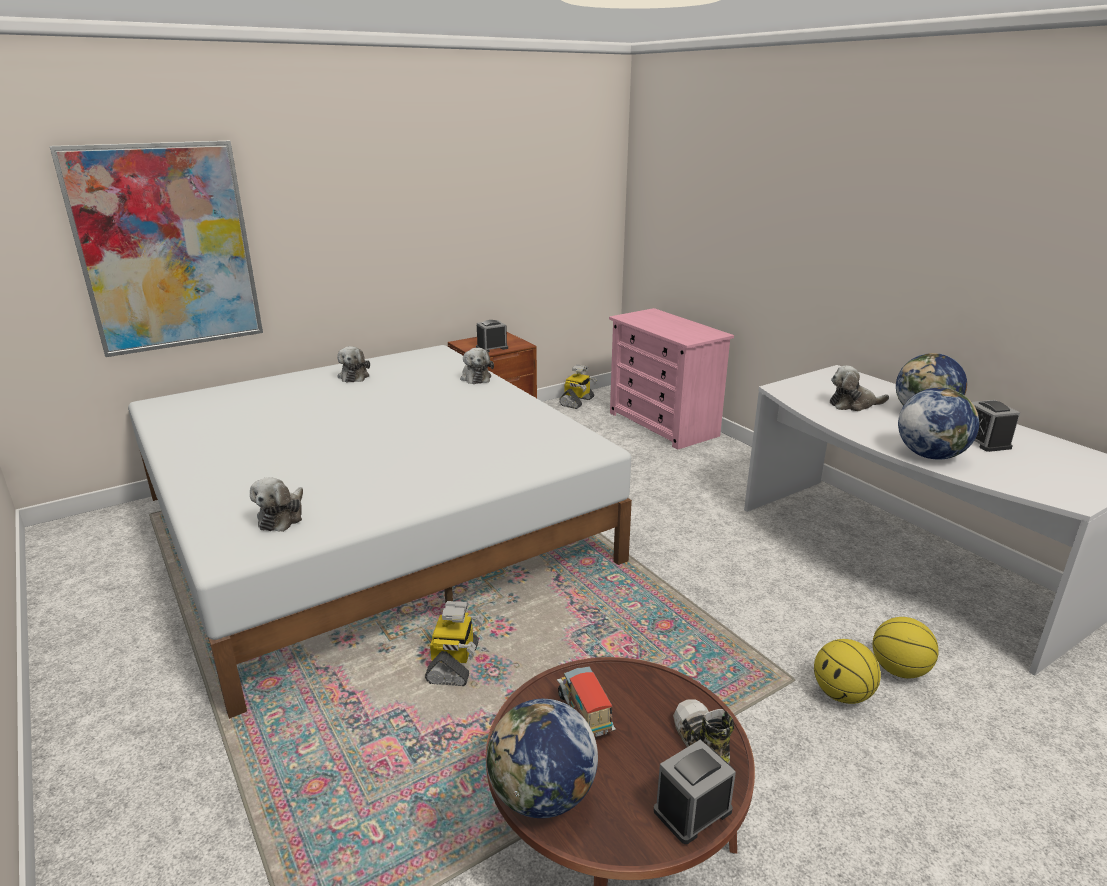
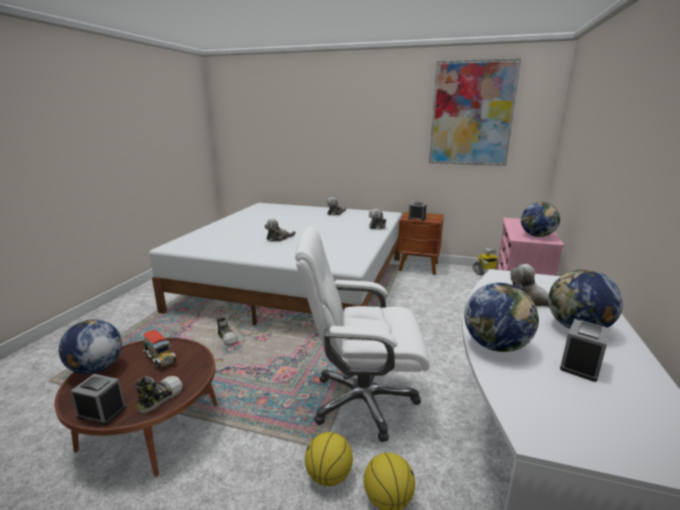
camera: 50 degrees right, 5 degrees down
(166, 248) = (281, 141): picture -> picture (471, 114)
(282, 517) = (204, 243): plush toy -> plush toy (278, 238)
(454, 664) = (227, 338): toy robot -> shoe
(585, 715) = (160, 360): toy truck -> toy truck turned 105 degrees clockwise
(693, 331) = (537, 236): none -> globe
(738, 613) = (362, 401): none -> white office chair

